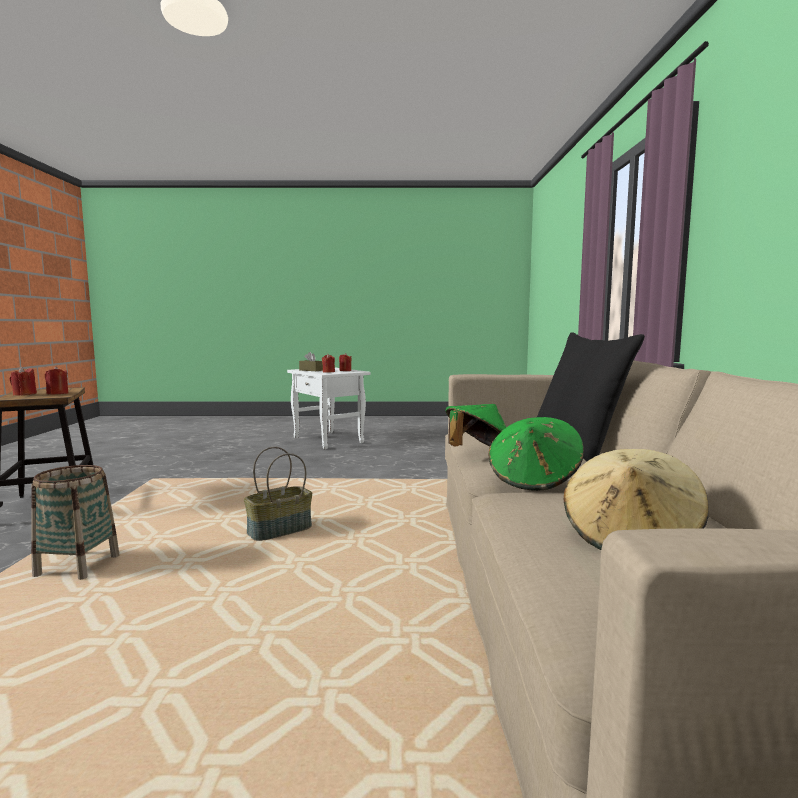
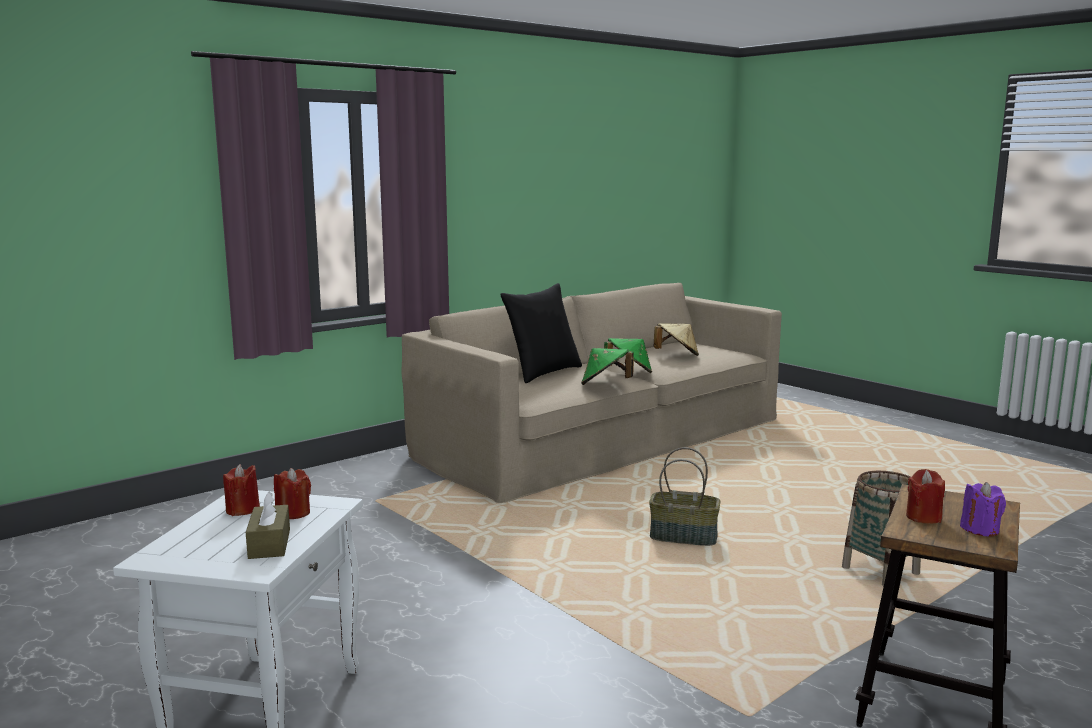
camera: 130 degrees left, 5 degrees up
(24, 394) = (980, 529): red candle -> purple candle

